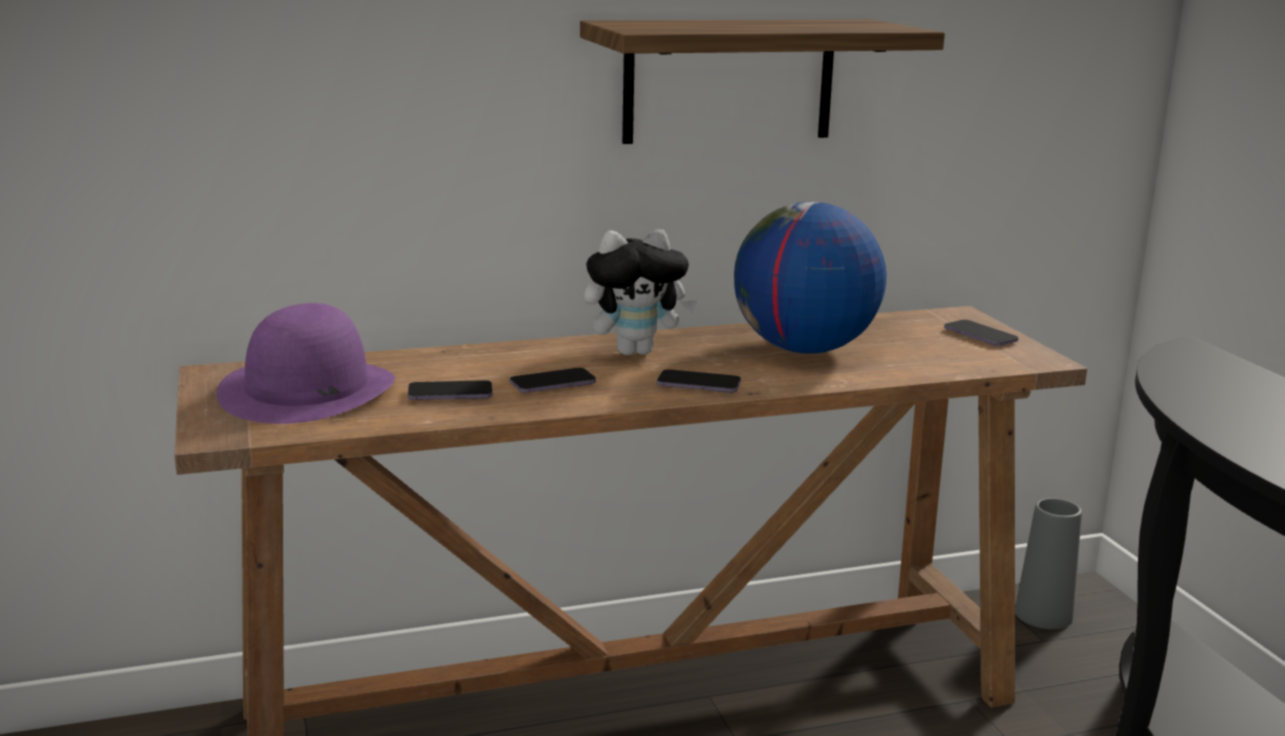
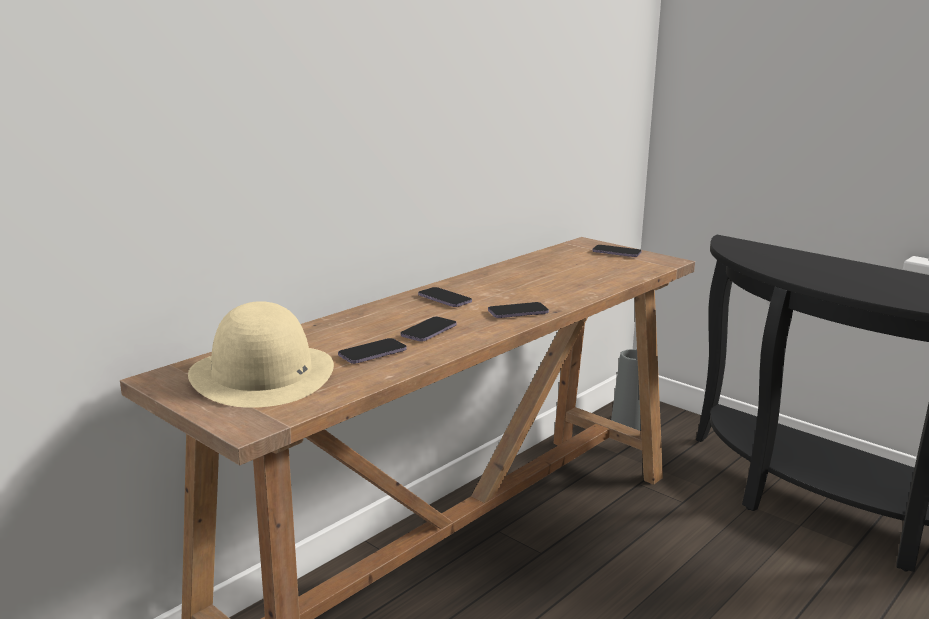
camera: 30 degrees left, 0 degrees up
(307, 390) = (262, 374): purple hat -> beige hat
(636, 351) = (444, 299): plush toy -> phone
(729, 80) = (460, 98): shelf -> none
(803, 349) = (539, 279): globe -> none

